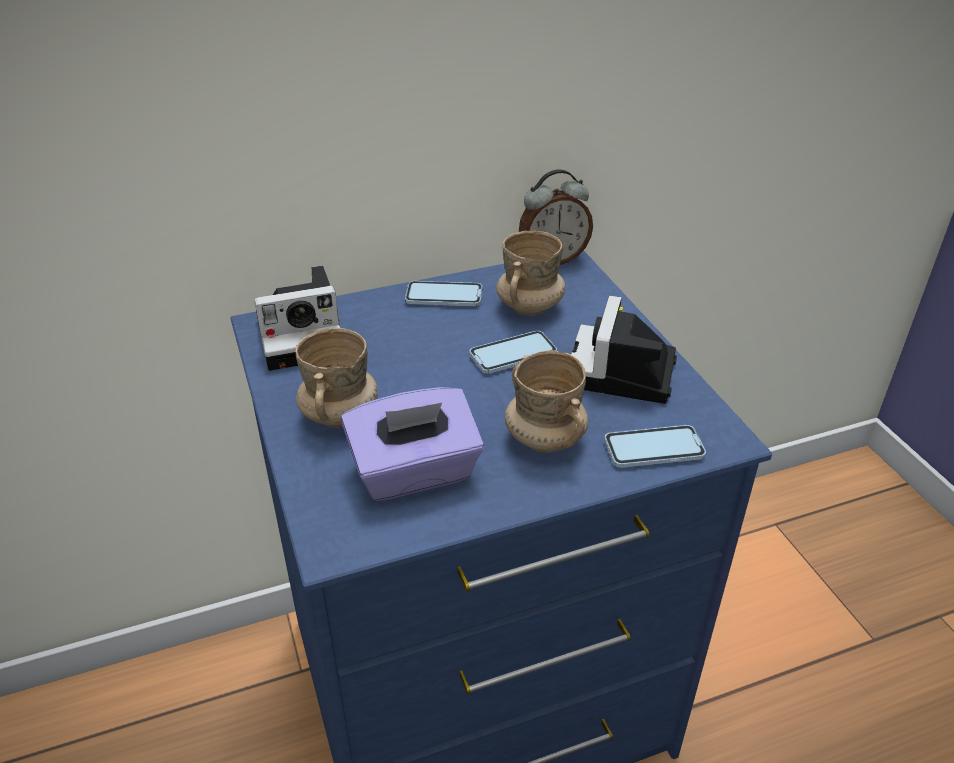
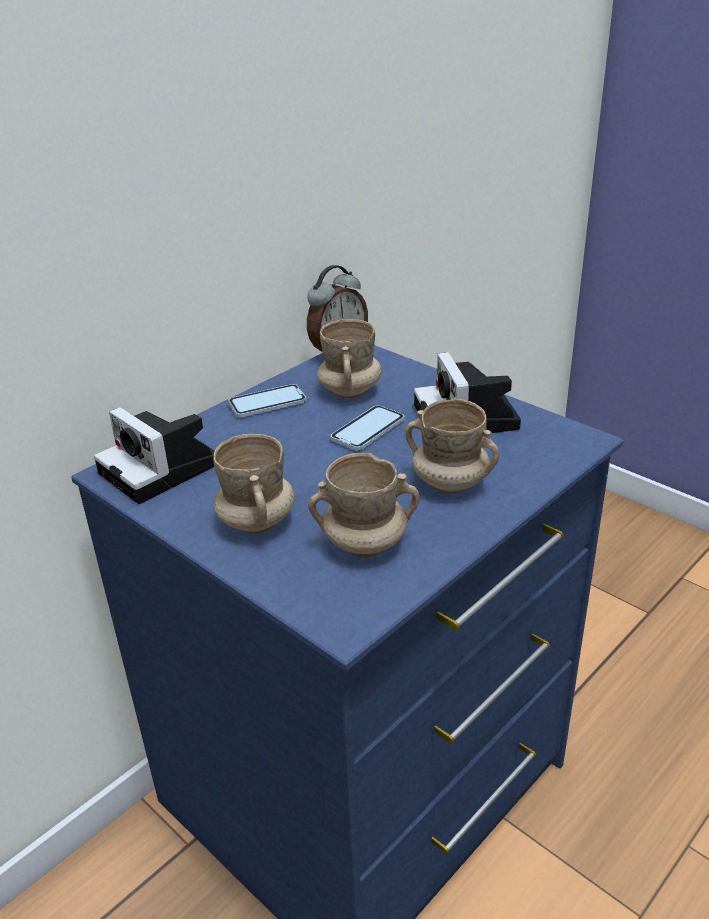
camera: 25 degrees left, 5 degrees down
(304, 335) = (163, 469): camera -> camera turned 90 degrees clockwise
(415, 473) = (365, 543): purple tissue box -> beige mug
(654, 449) = (539, 463): phone -> none

